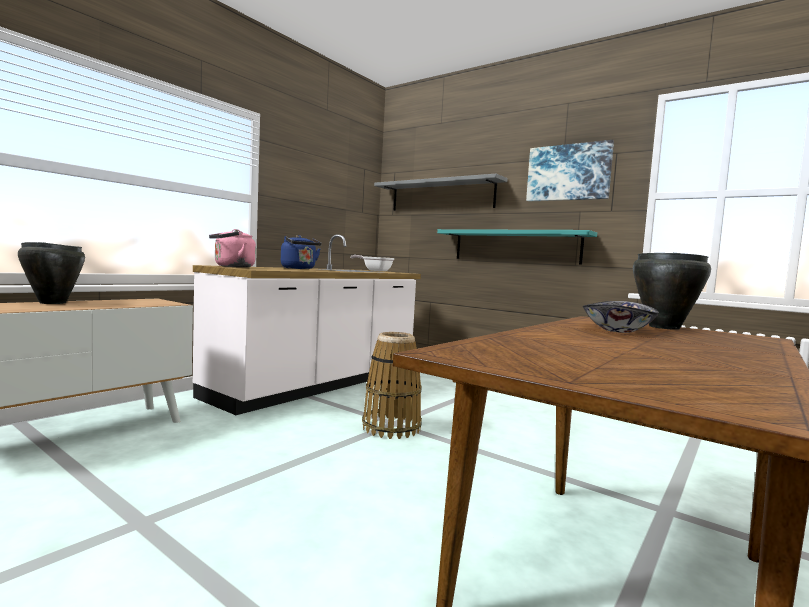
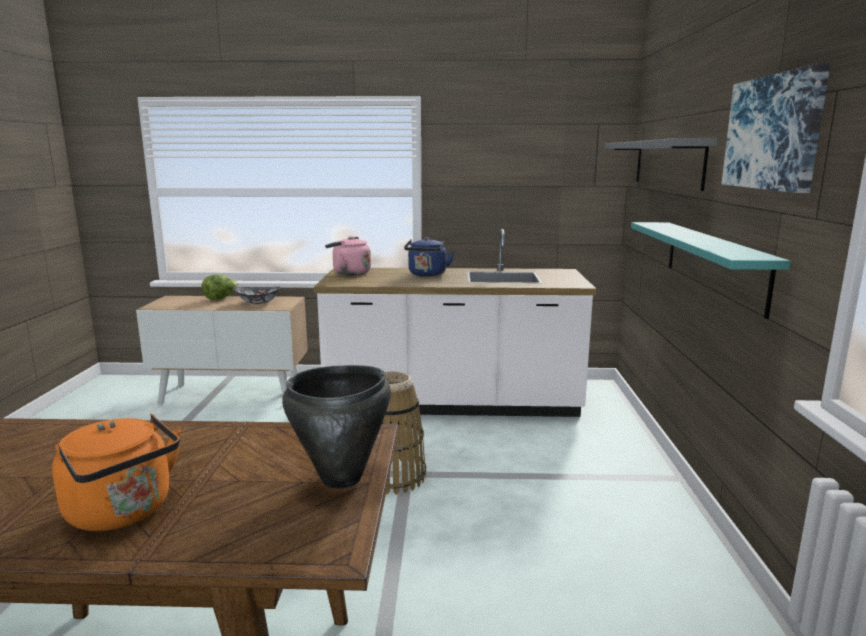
camera: 55 degrees right, 10 degrees up
(52, 303) = (220, 298): black cooking pot -> lettuce
(375, 270) = (563, 274): frying pan -> none
(618, 330) = (243, 458): bowl -> bowl (258, 302)
(707, 349) = (124, 512): none -> orange kettle

